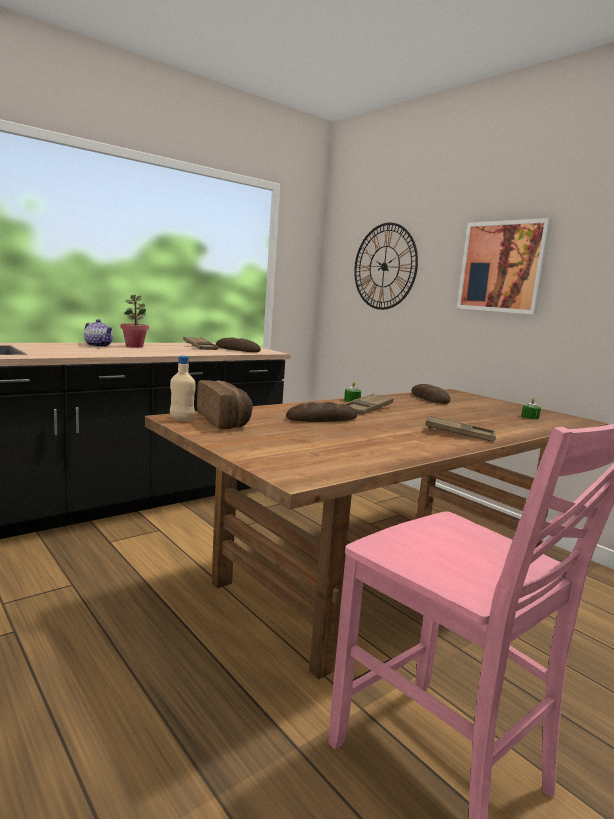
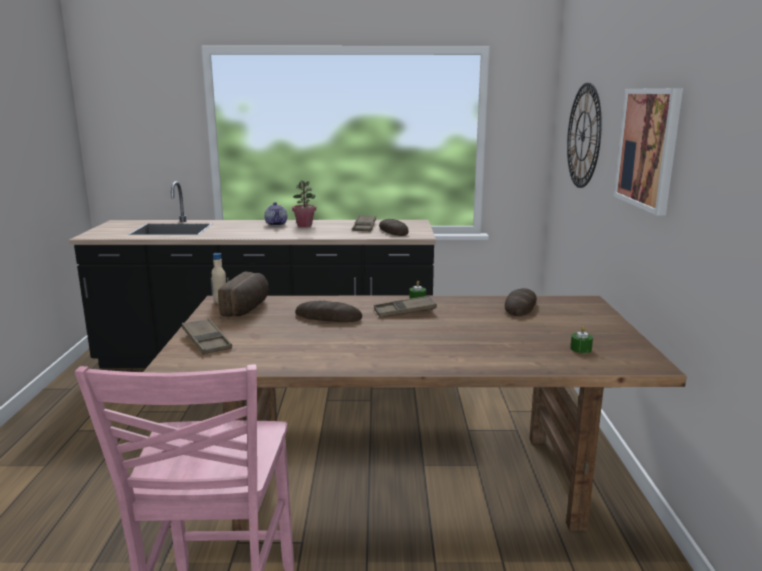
camera: 40 degrees right, 5 degrees up
(459, 434) = (415, 354): brown tray -> brown tray (206, 341)

